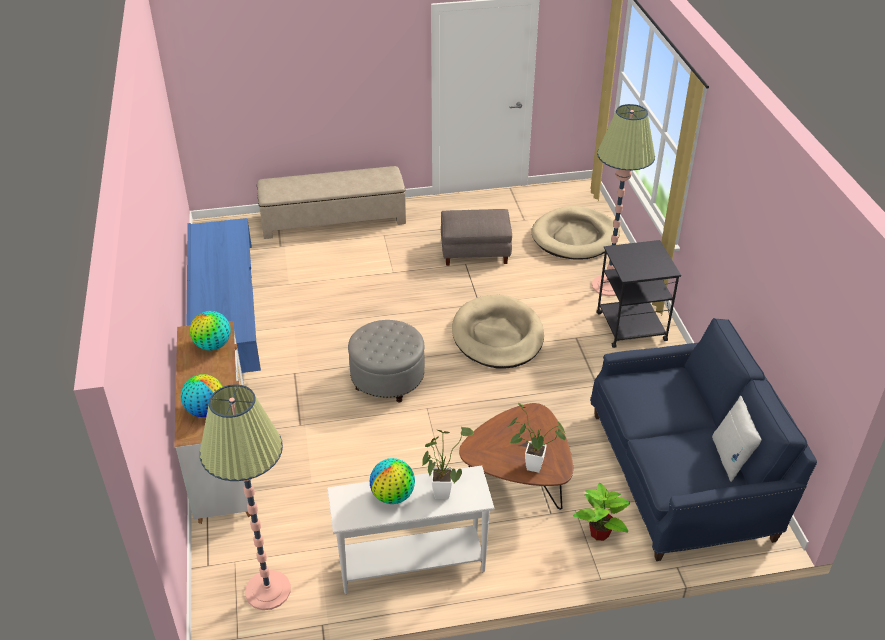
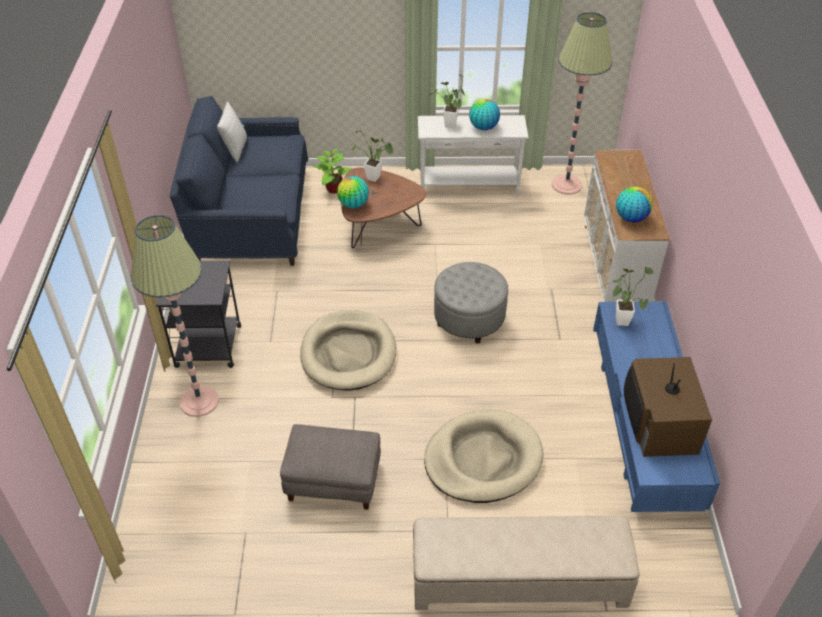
camera: 170 degrees left, 5 degrees up
(206, 410) = (623, 169): globe -> globe (353, 205)
(222, 253) = (659, 424): none -> television
(236, 326) = (621, 319): none -> potted plant
(575, 237) = (193, 487): beige dog bed -> beige dog bed (483, 459)

